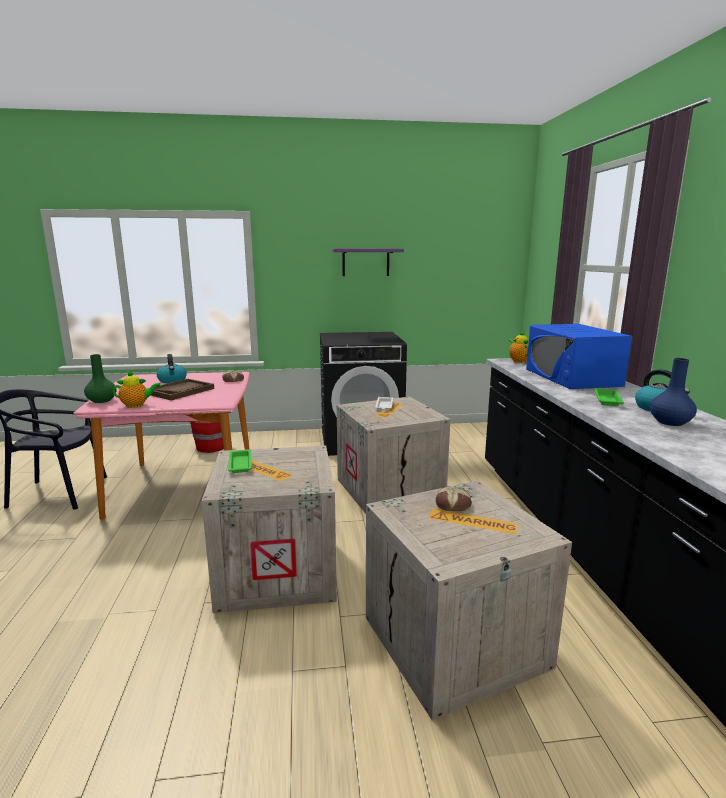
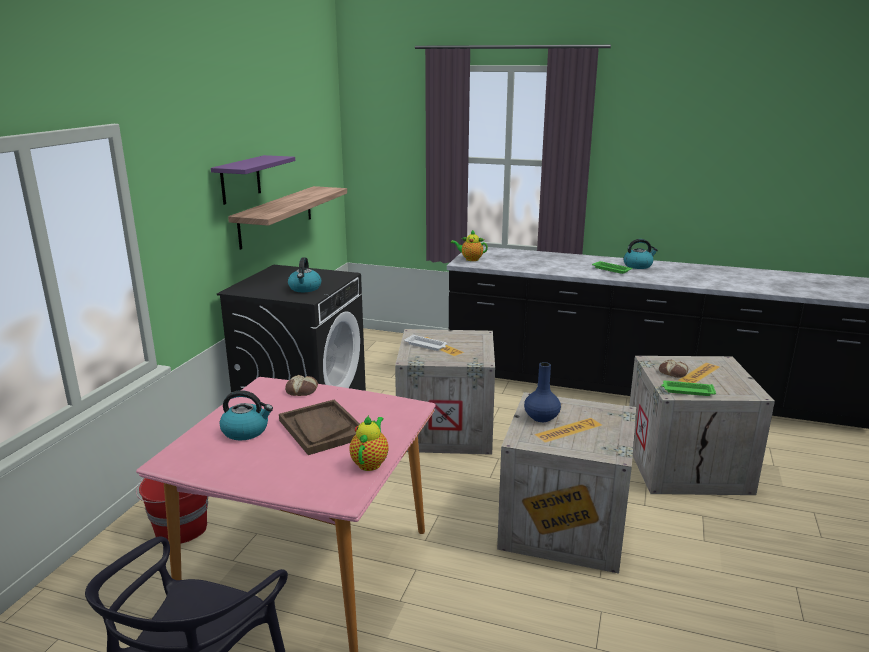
camera: 65 degrees left, 5 degrees up
(102, 400) = (311, 490): green vase -> none
(240, 464) = (549, 438): green tray -> green tray (687, 391)
(351, 340) = (305, 288): none -> kettle
(408, 297) = (276, 216): none -> shelf
(571, 377) = (542, 260): blue microwave -> none
(669, 422) = (667, 271): blue vase -> blue vase (541, 417)

